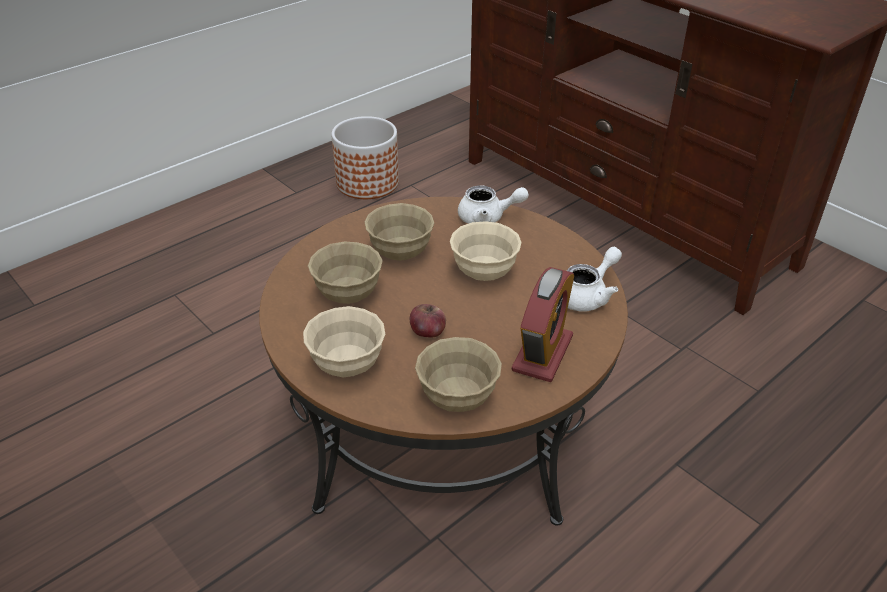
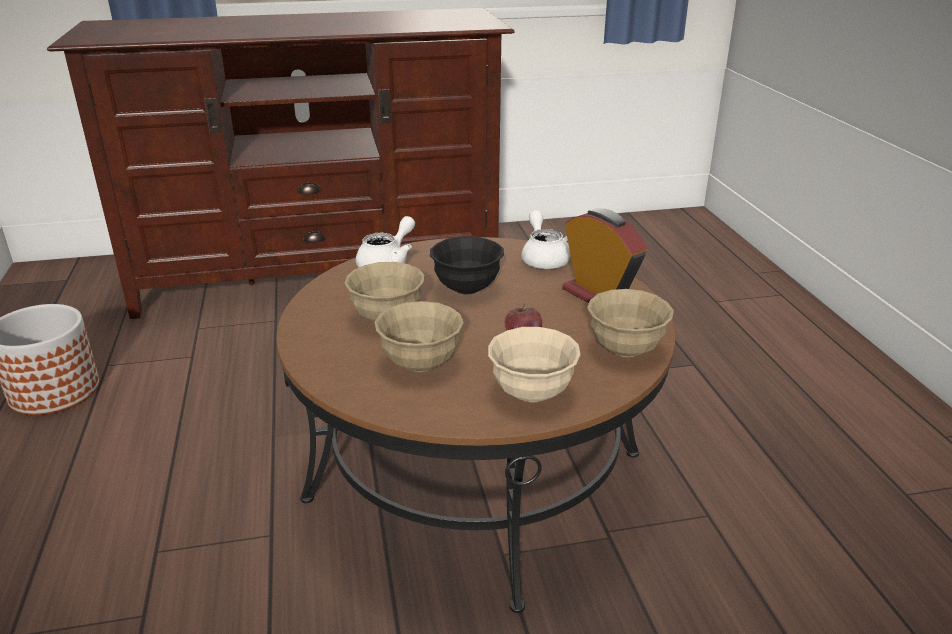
camera: 60 degrees left, 10 degrees down
(484, 273) = (467, 288): beige bowl -> black bowl

